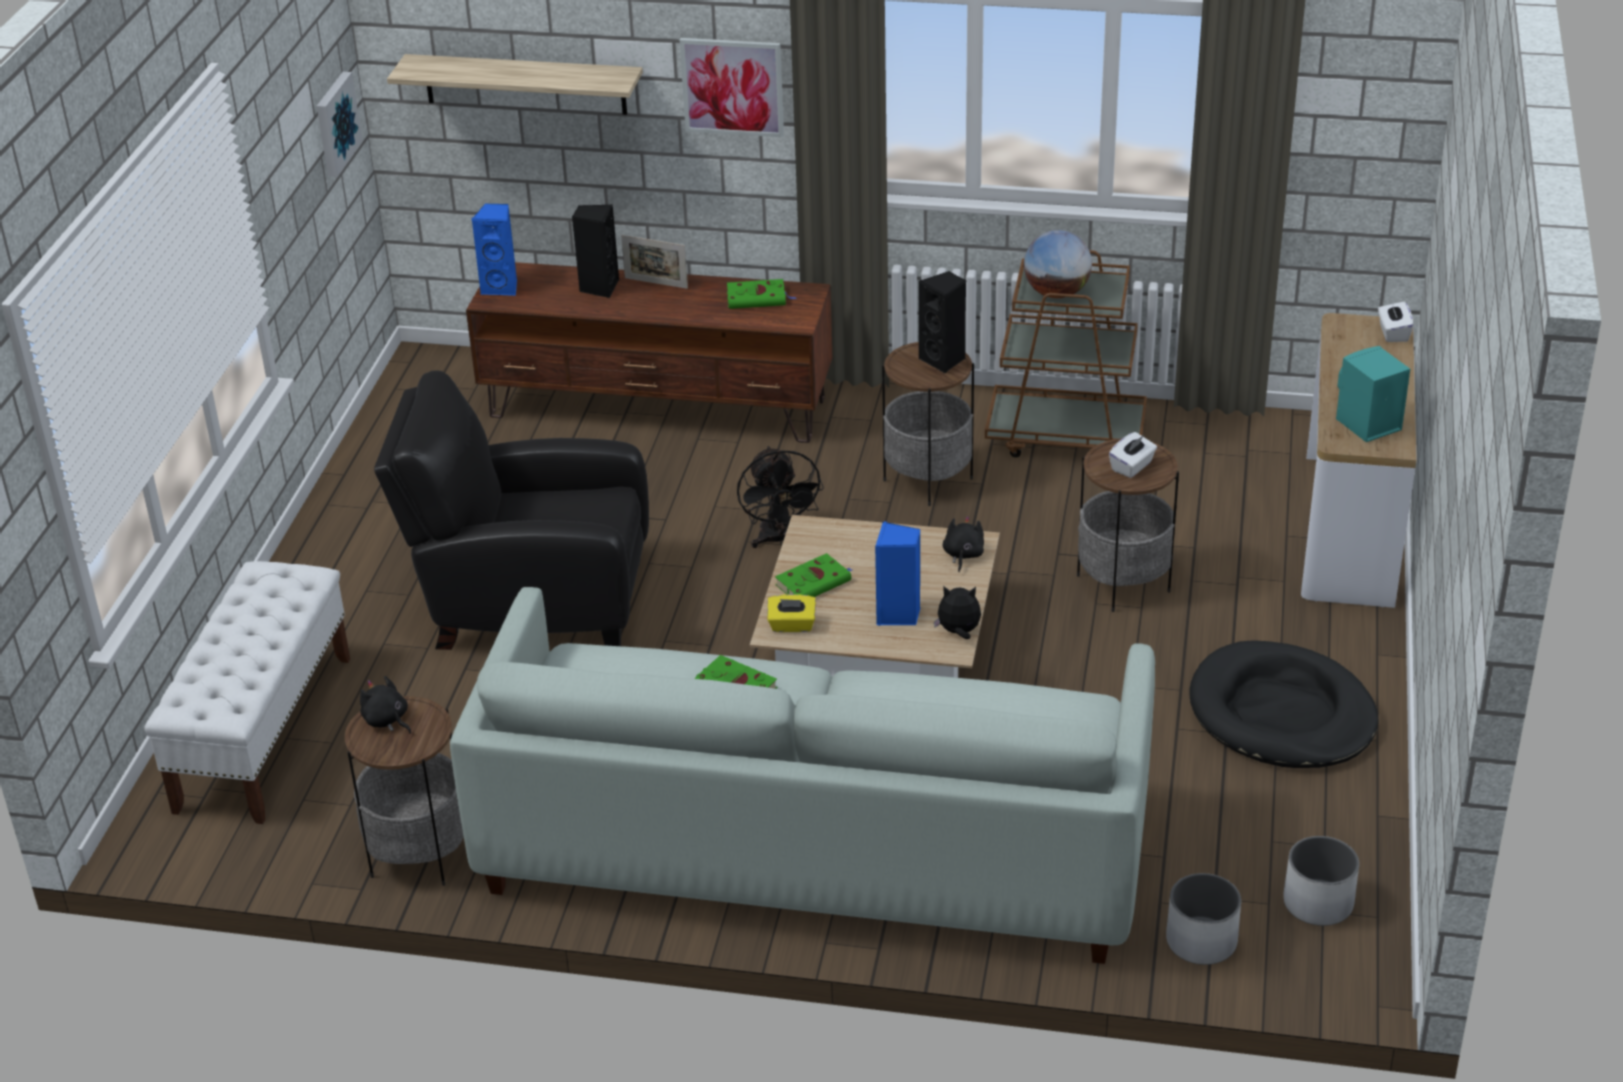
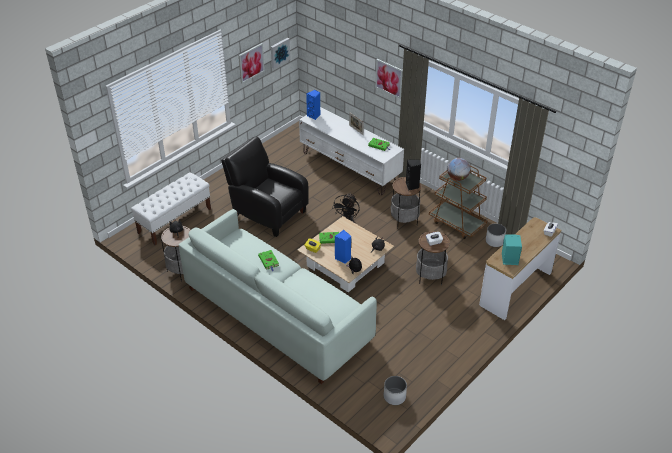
camera: 30 degrees right, 5 degrees up
(288, 167) = (251, 63): none -> picture
(525, 84) = (336, 57): shelf -> none
(599, 287) = (339, 125): black speaker -> none
(658, 407) = (350, 167): brown tv stand -> white tv stand
(1202, 941) = (352, 391): white planter -> white planter (494, 241)
(1281, 713) = (438, 337): black dog bed -> none

